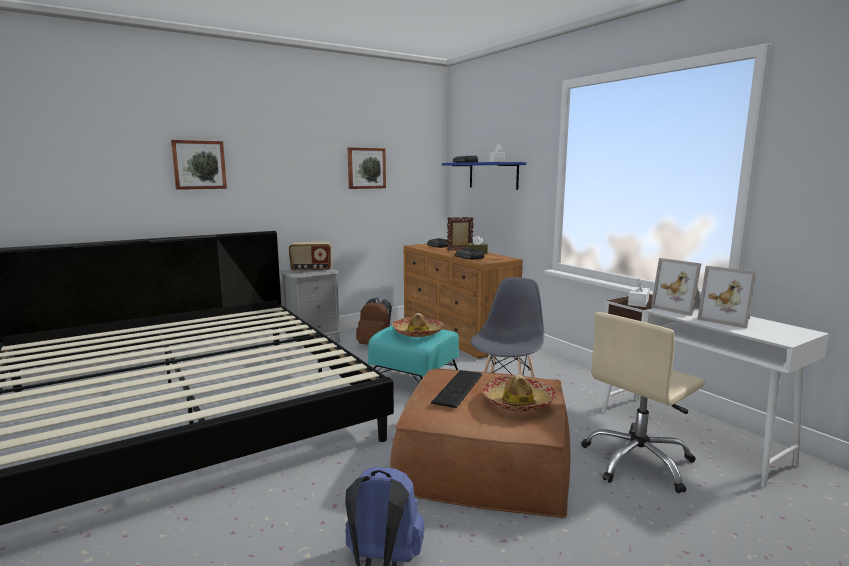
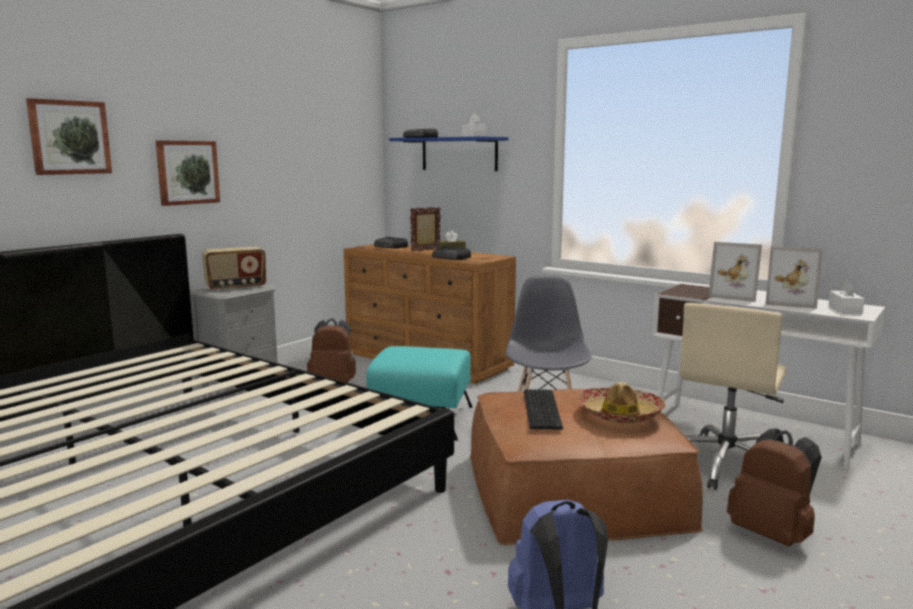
camera: 20 degrees left, 0 degrees up
(366, 168) = (291, 144): picture -> picture (187, 172)
(418, 332) = (428, 355): hat -> none
(630, 536) = (772, 535): none -> brown backpack
(638, 303) = (690, 293): white tissue box -> white tissue box (845, 310)

